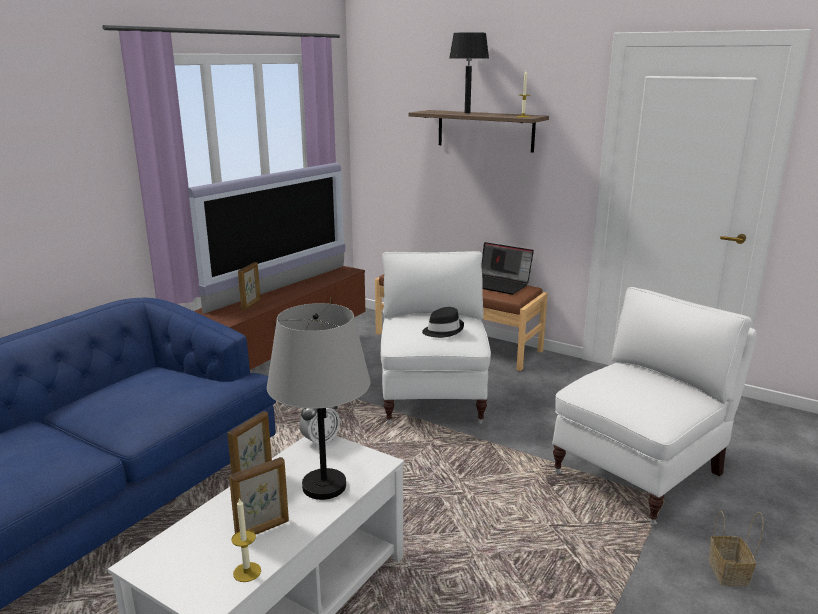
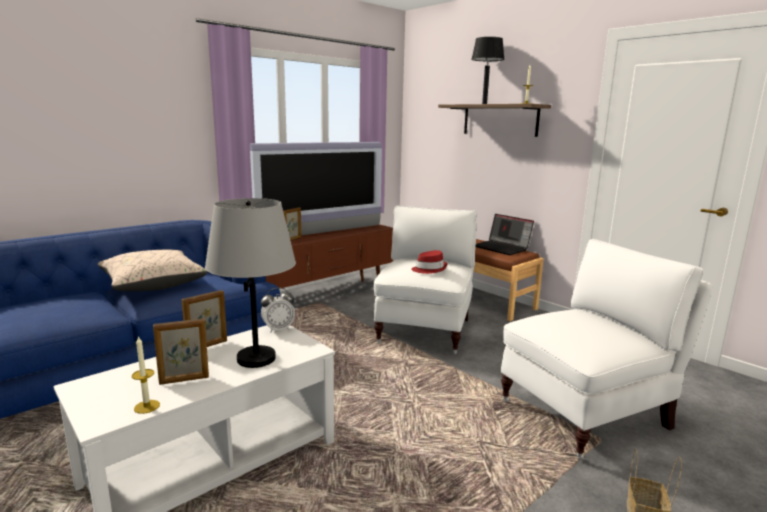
camera: 15 degrees right, 5 degrees down
(114, 400) = (153, 284): none -> beige pillow
(442, 330) = (429, 269): black hat -> red hat

